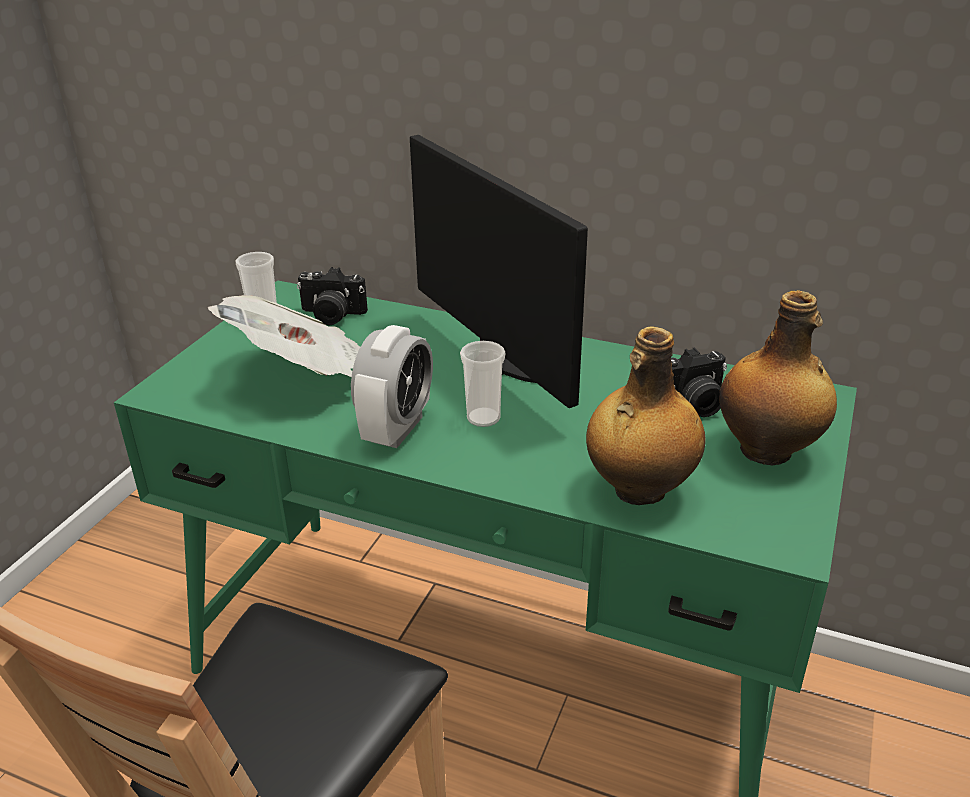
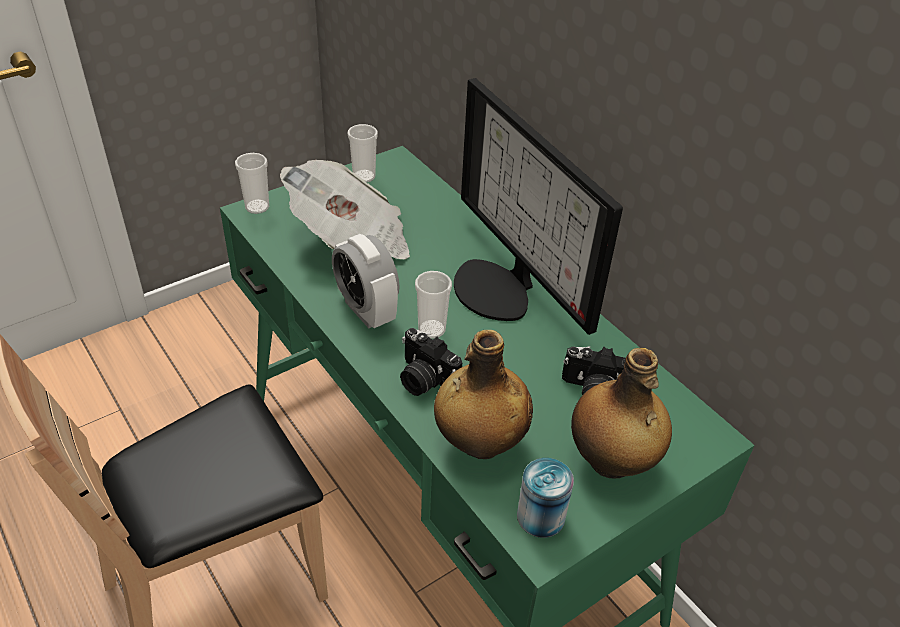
camera: 30 degrees right, 10 degrees up
(163, 385) = (257, 207): none -> cup
(331, 315) = (410, 193): camera -> camera (424, 379)
(396, 429) = (366, 310): alarm clock -> alarm clock turned 90 degrees clockwise
(512, 359) = (501, 288): monitor -> monitor turned 150 degrees clockwise
(762, 522) = (540, 516): none -> can

